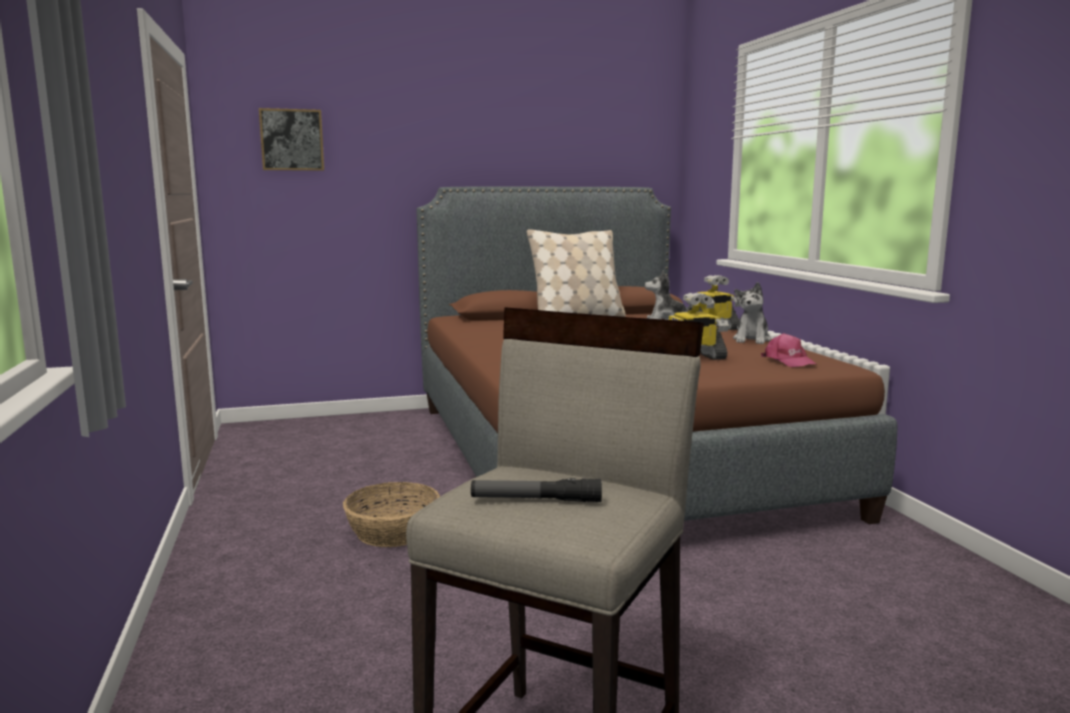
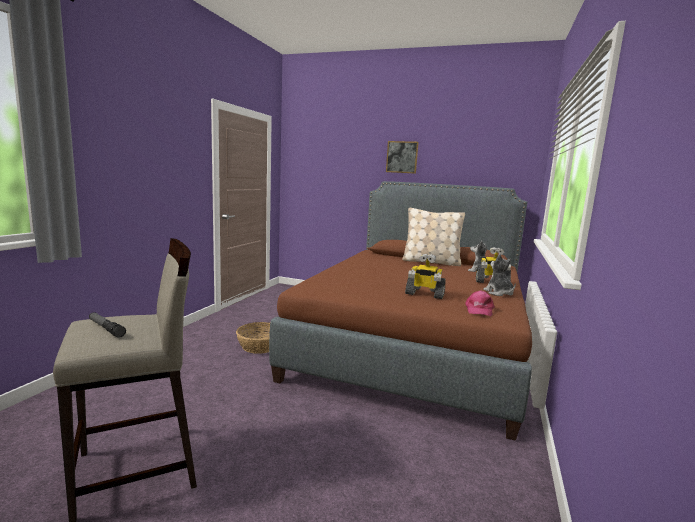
camera: 35 degrees right, 0 degrees up
(292, 140) = (318, 155): picture -> picture (402, 157)
(751, 340) = (498, 293): plush toy -> plush toy turned 105 degrees clockwise

